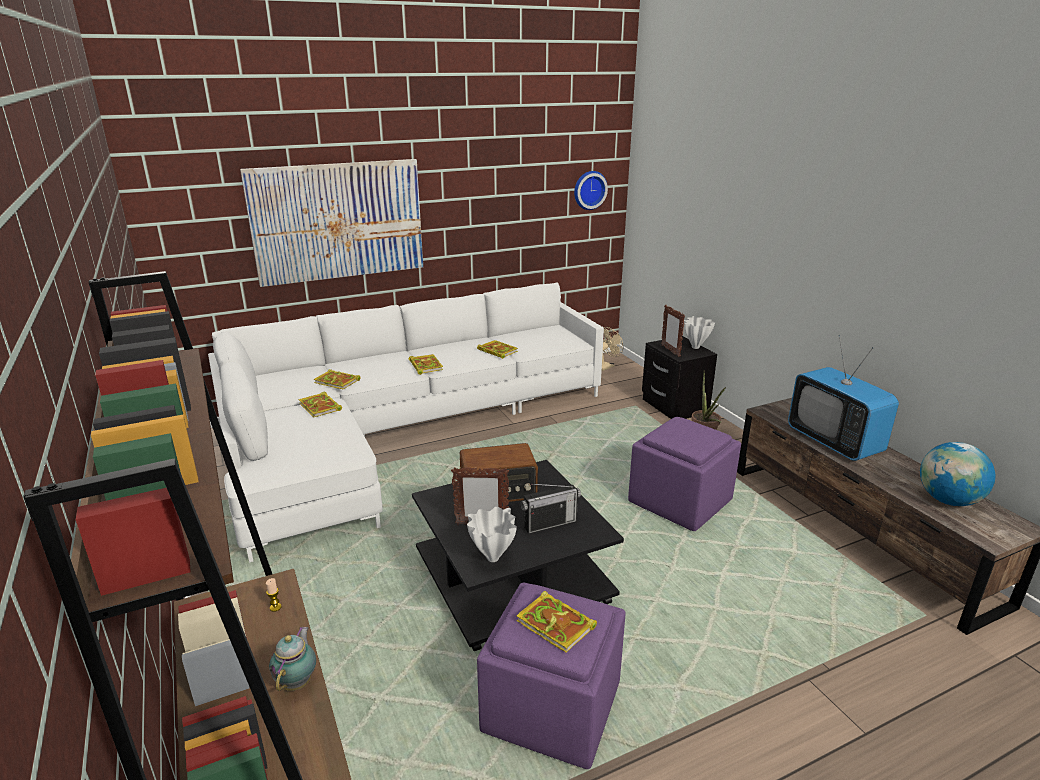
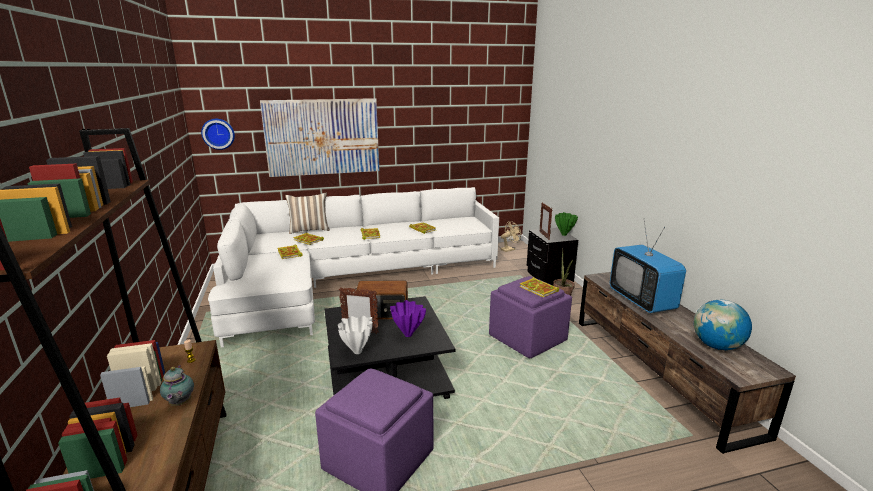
camera: 10 degrees right, 5 degrees down
(298, 681) = (179, 404): teapot -> teapot turned 150 degrees clockwise
(329, 363) = (309, 230): none -> pillow
(550, 524) = (407, 335): radio -> purple vase
(557, 625) = (375, 395): book -> book (539, 289)
(589, 190) = (500, 124): wall clock -> wall clock (218, 133)
(695, 347) = (564, 235): white vase -> green vase

